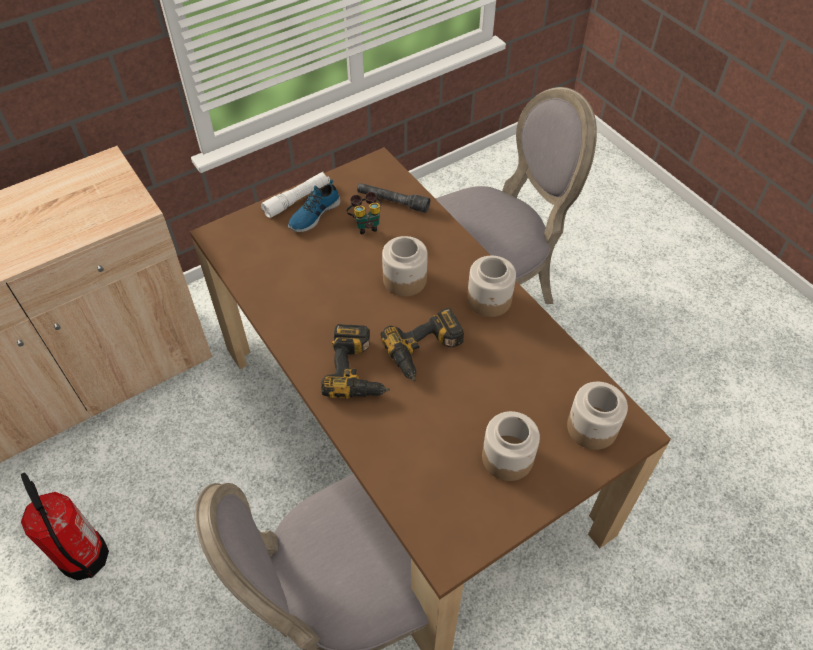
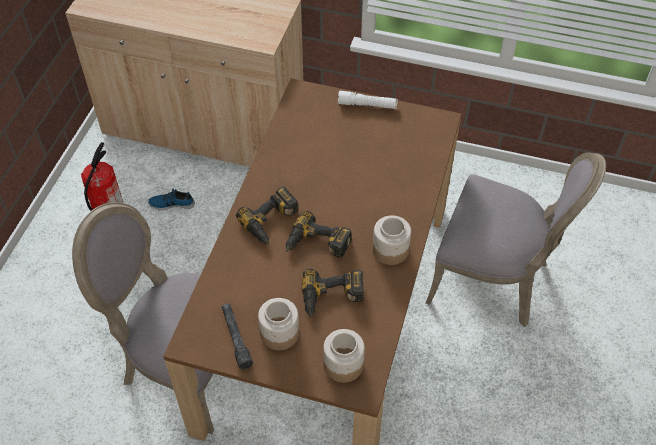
camera: 50 degrees right, 0 degrees up
(313, 214) = (364, 120): shoe -> shoe (172, 203)
(366, 225) = (384, 150): binoculars -> none
(392, 201) = (418, 149): grey flashlight -> grey flashlight (236, 338)
(404, 280) = (360, 198): jar -> none
(503, 383) = (332, 298): none -> power drill

